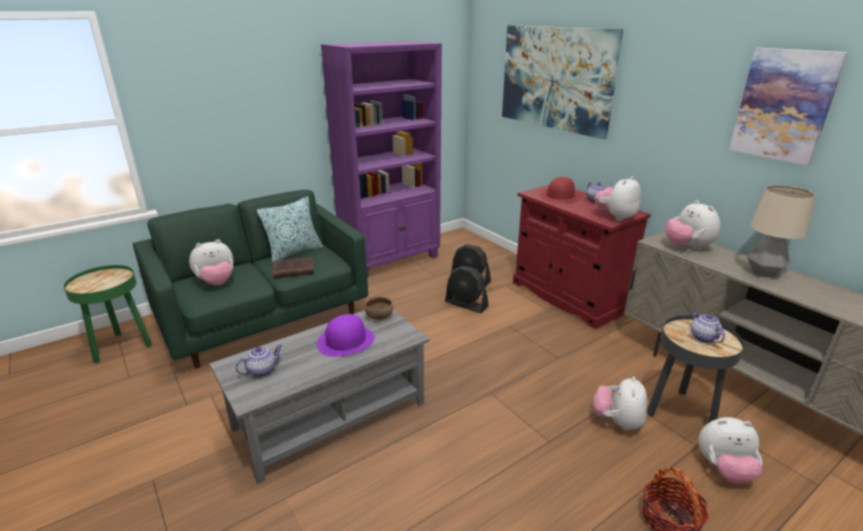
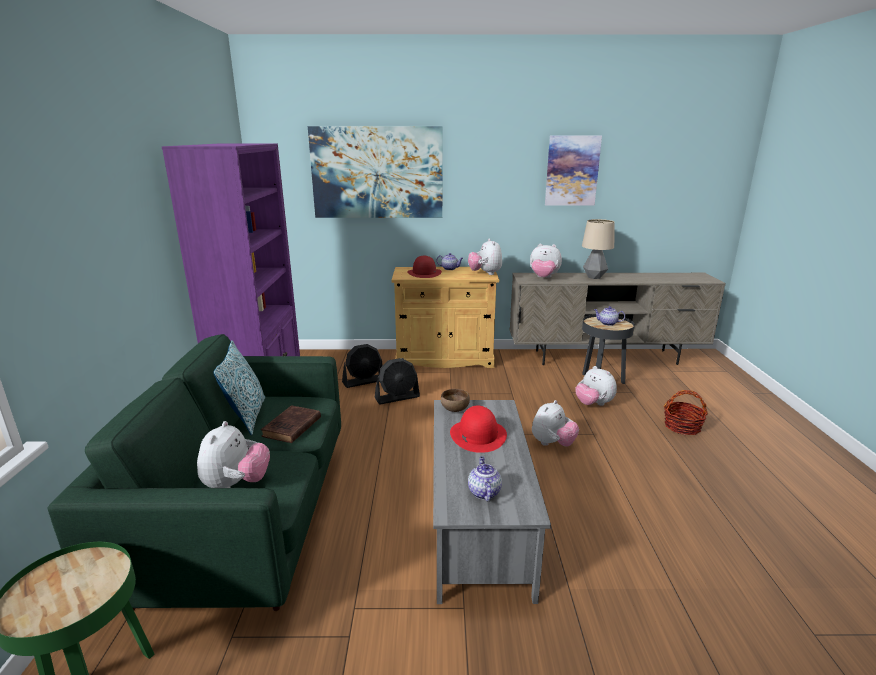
camera: 55 degrees left, 5 degrees down
(346, 341) = (478, 435): purple hat -> red hat
(568, 296) = (444, 358): red cabinet -> beige cabinet
(723, 469) = (654, 394): plush toy -> plush toy (552, 444)

